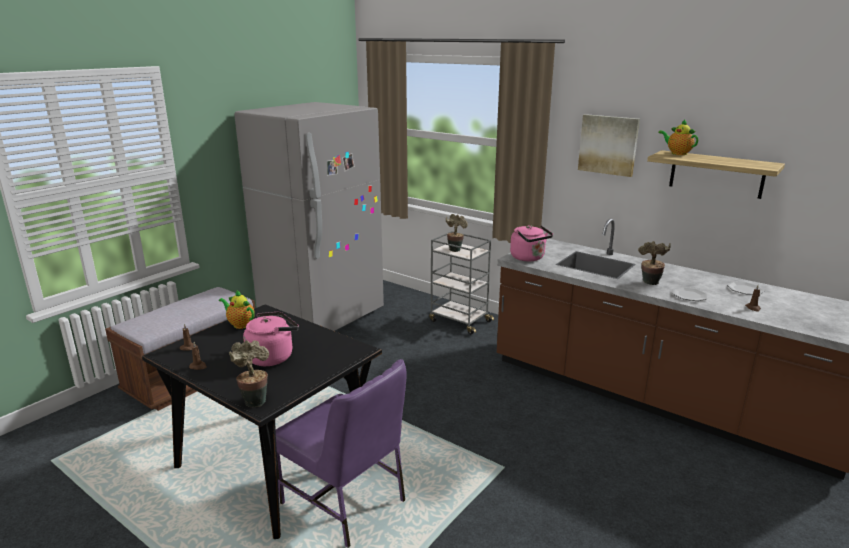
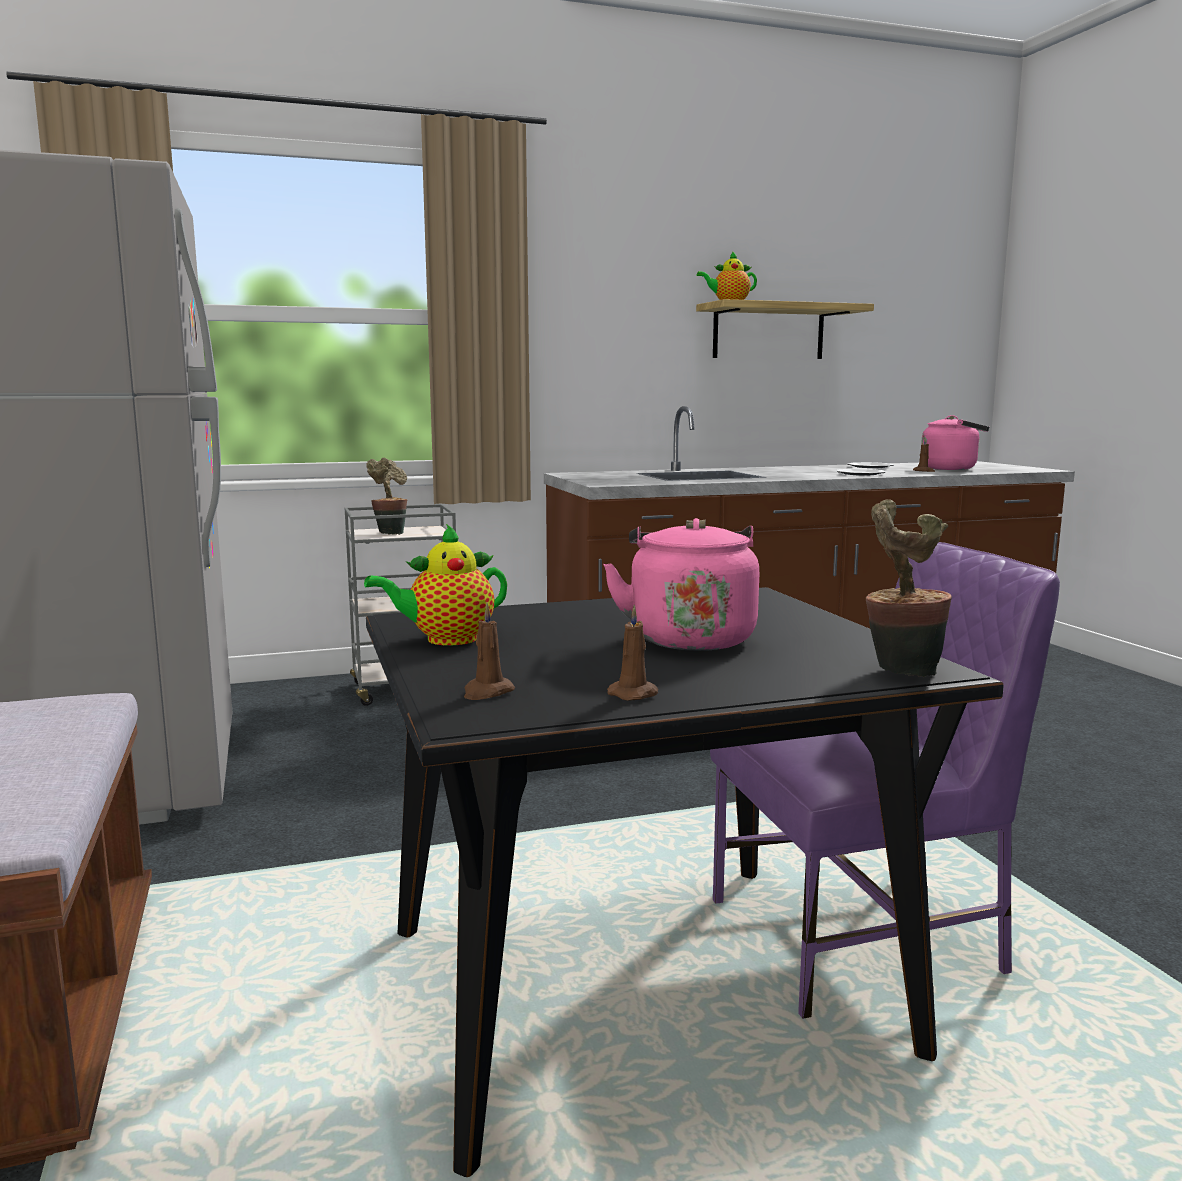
camera: 55 degrees left, 10 degrees down
(529, 258) = (619, 481): pink kettle -> pink kettle (952, 468)
(608, 145) = (619, 302): picture -> none
(650, 284) = (803, 475): potted plant -> none

